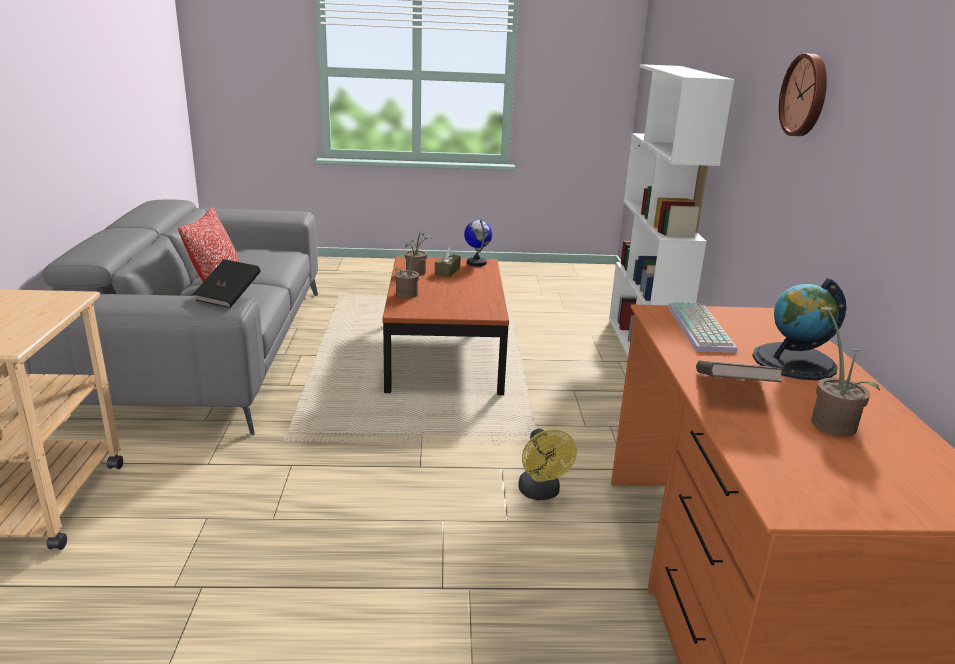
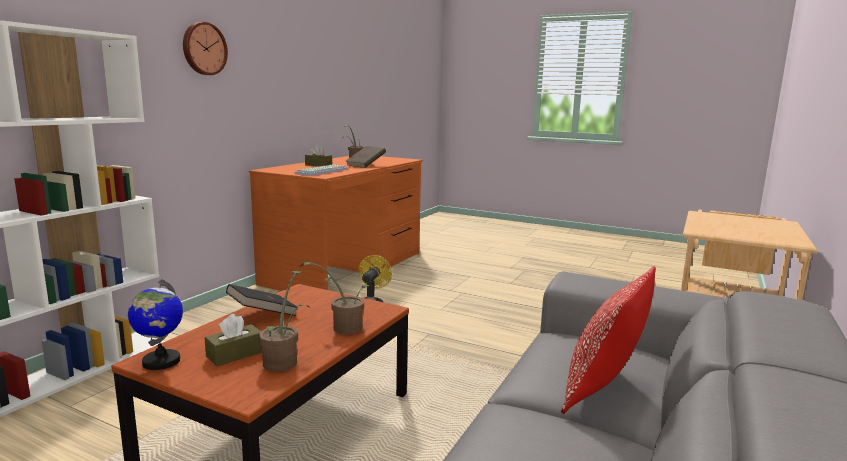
camera: 150 degrees left, 10 degrees down
(229, 297) = (575, 281): black book -> black book (262, 314)
(794, 361) = (318, 165): globe -> brown tissue box

